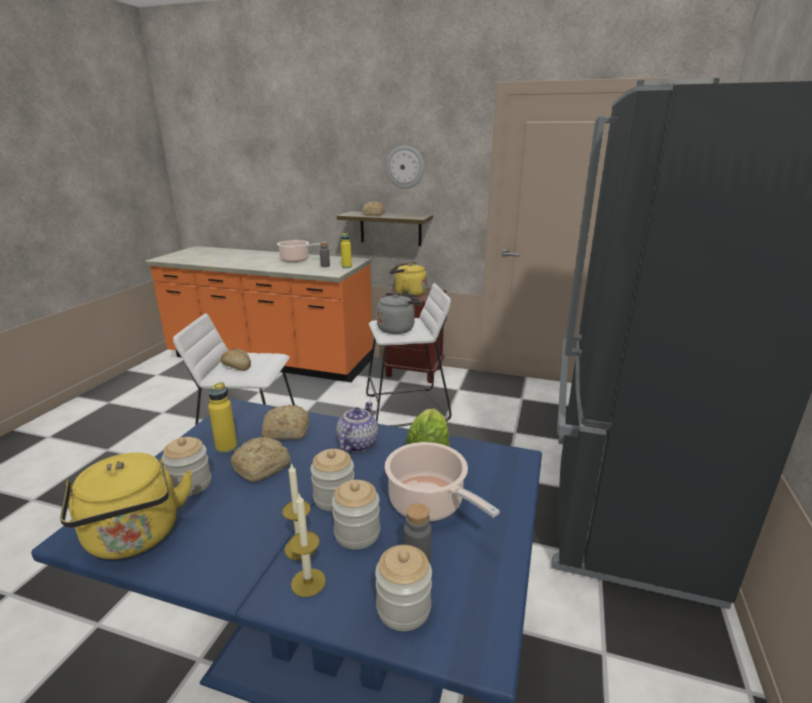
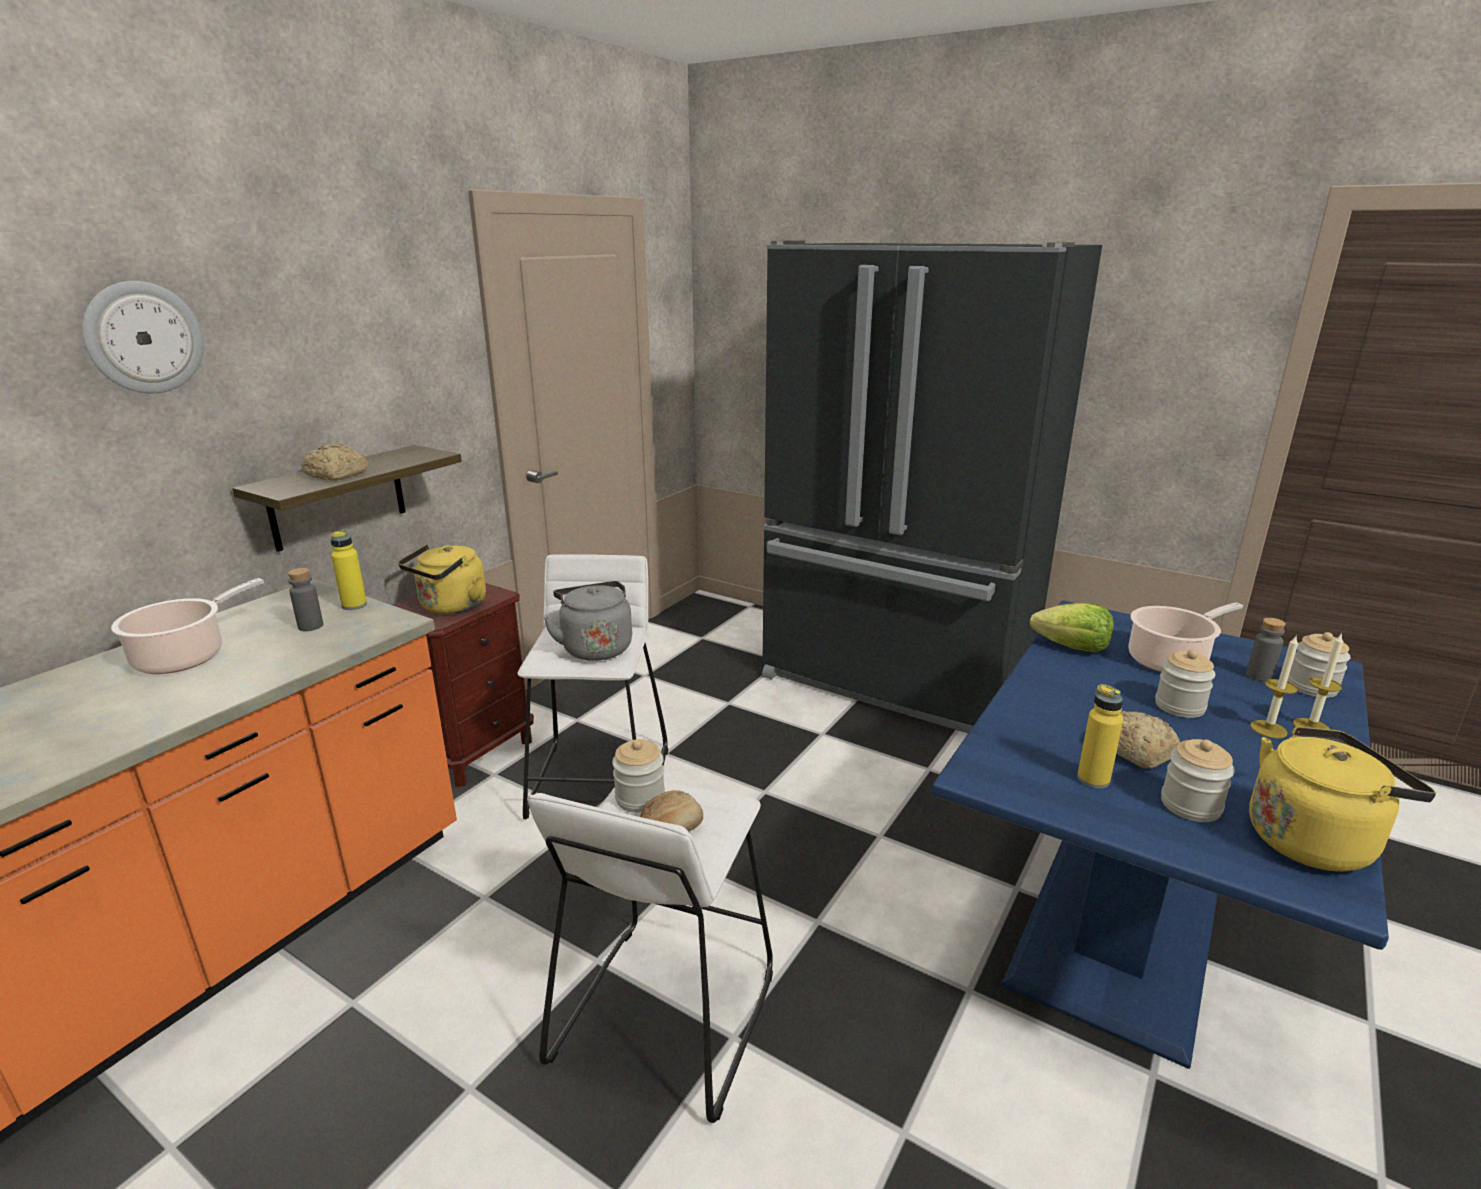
camera: 75 degrees left, 0 degrees up
(285, 431) = (1041, 732): bread -> none
(357, 443) = (1066, 685): teapot -> none
(357, 533) = (1231, 698): jar -> jar (640, 798)
(405, 167) = (345, 359): wall clock -> wall clock (143, 338)

